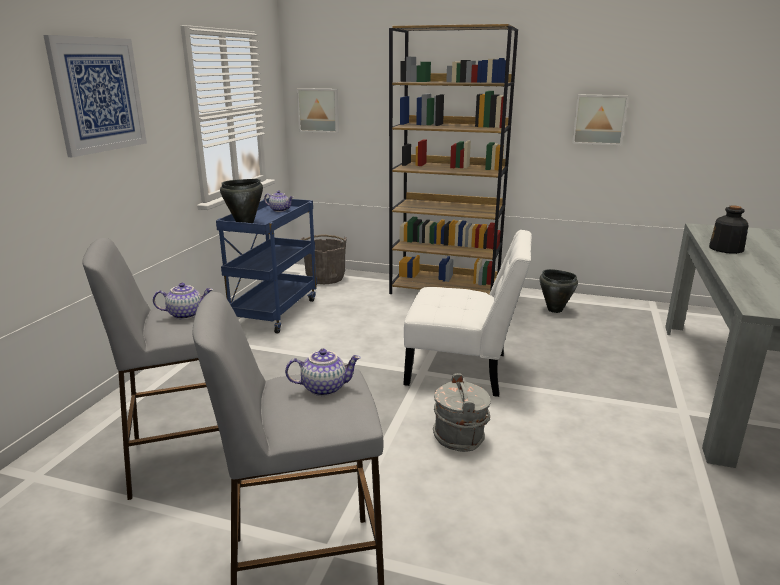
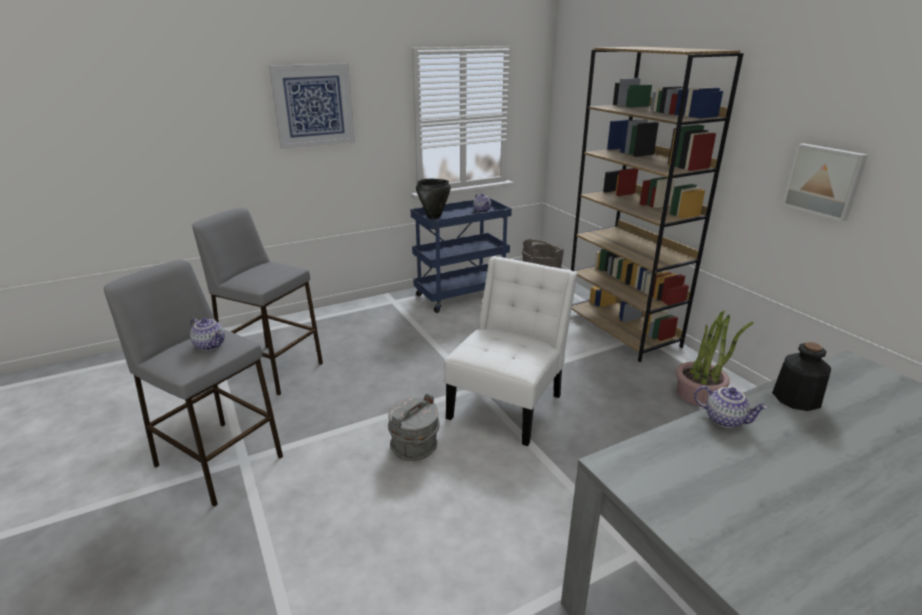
camera: 45 degrees right, 5 degrees up
(186, 314) = (262, 271): teapot -> teapot (725, 419)
(319, 110) = (569, 122): picture -> none
(463, 370) = (508, 403): white chair -> white chair turned 120 degrees counterclockwise
(554, 310) = (699, 394): black cooking pot -> potted plant

